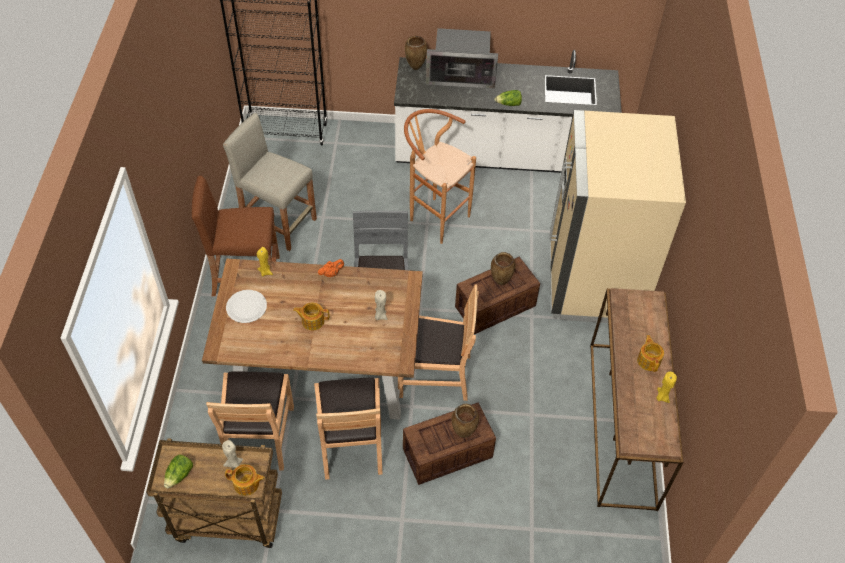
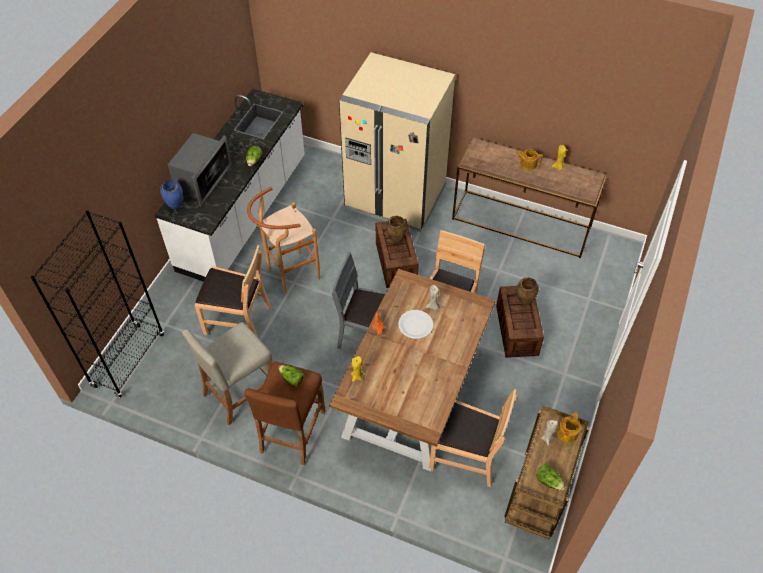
camera: 70 degrees left, 0 degrees up
(246, 307) = (391, 399): white plate -> white plate (415, 325)
(253, 224) = (291, 378): none -> lettuce
(312, 320) = (422, 353): teapot -> none
(351, 443) = (491, 390): brown chair -> brown chair (237, 319)
(415, 68) = (176, 208): brown vase -> blue vase

